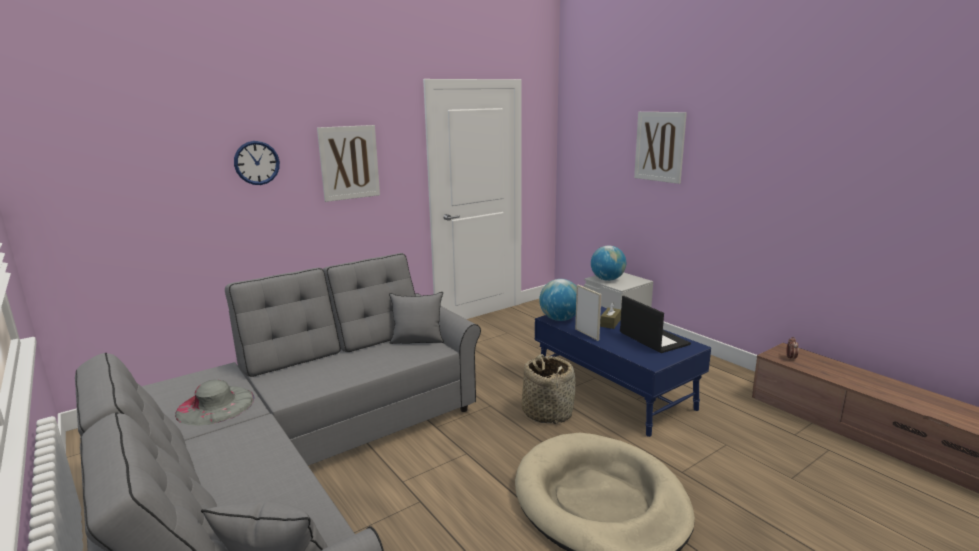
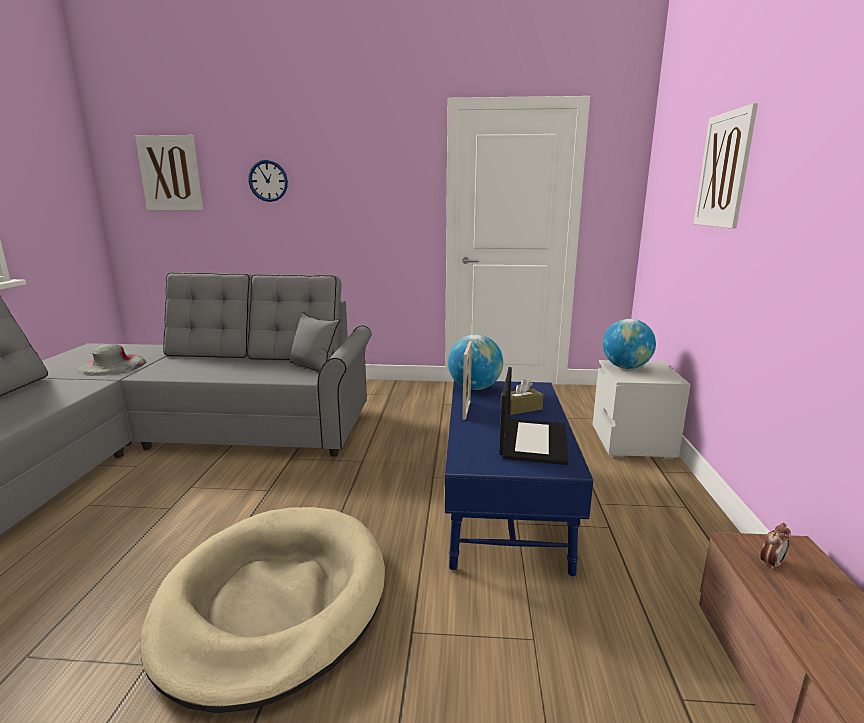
camera: 40 degrees right, 0 degrees up
(349, 162) = (355, 188): picture -> picture (170, 173)
(547, 412) = (397, 490): basket -> none

